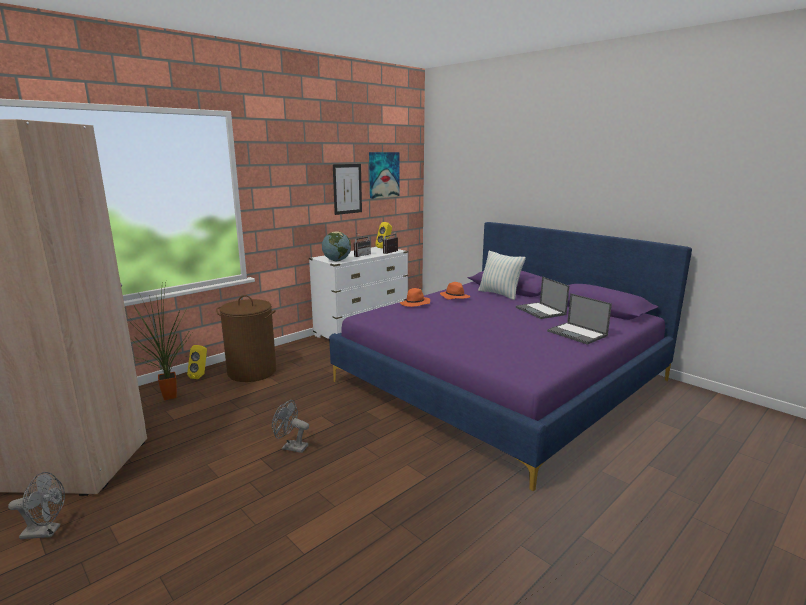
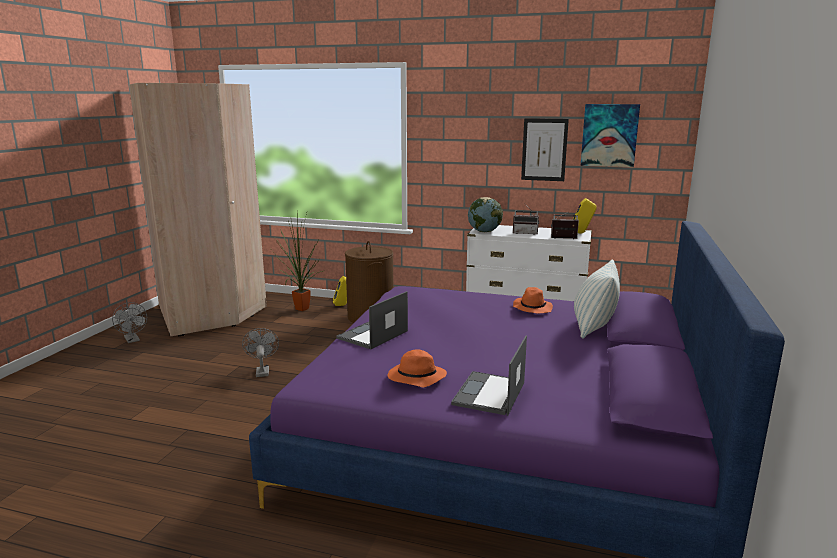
camera: 60 degrees right, 0 degrees up
(415, 304) = (472, 298): orange hat -> orange hat (415, 378)
(541, 311) = (557, 360): laptop -> laptop (372, 335)

